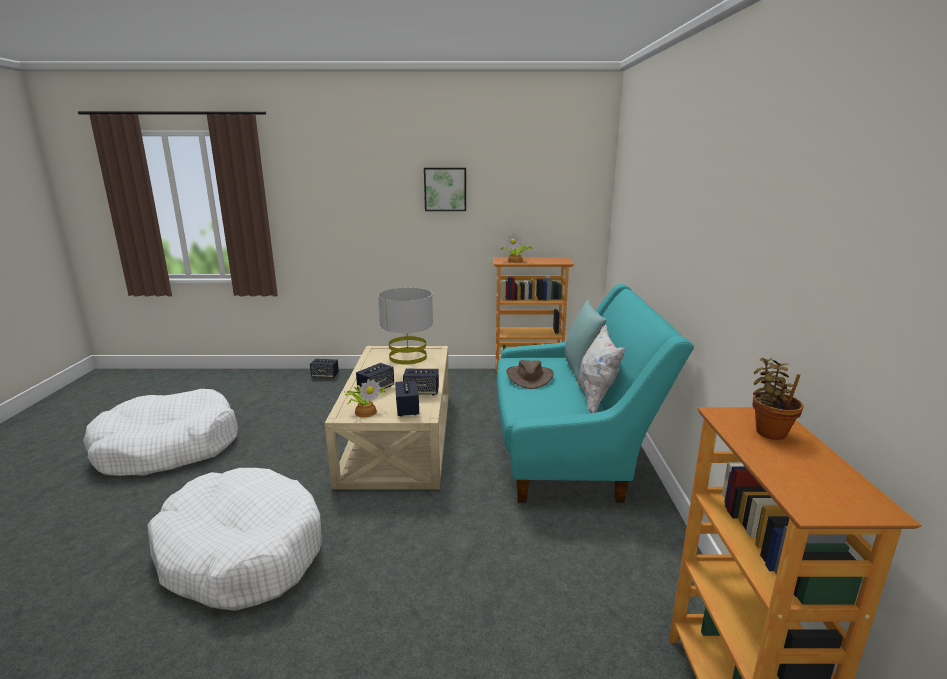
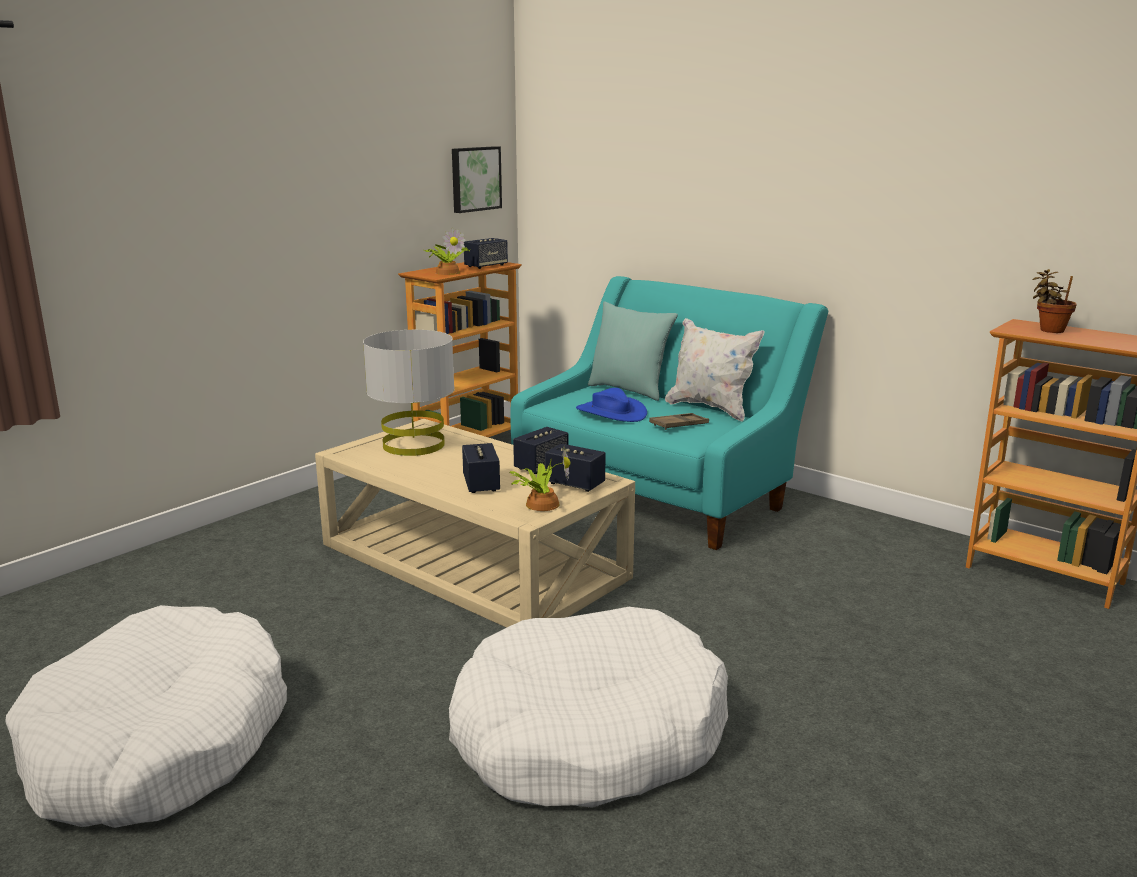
camera: 50 degrees left, 0 degrees up
(325, 376) = (175, 553): speaker -> speaker (486, 266)
(445, 189) = (323, 168): picture -> picture (474, 179)
(529, 377) = (611, 413): brown hat -> blue hat
(544, 401) = (679, 425): none -> brown tray

